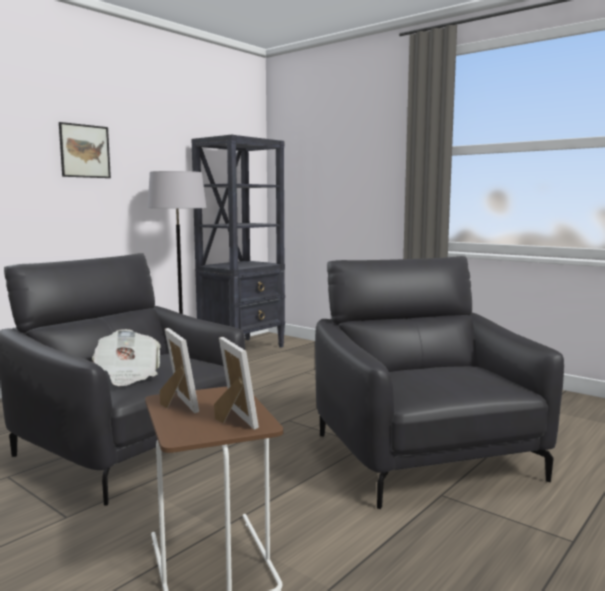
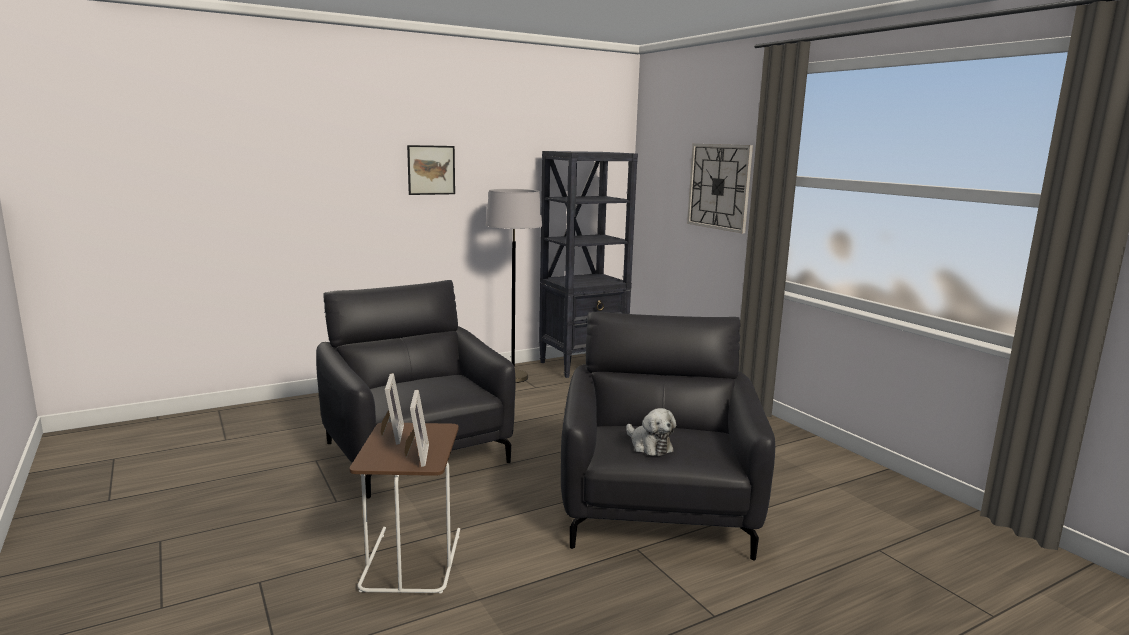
camera: 20 degrees right, 5 degrees up
(128, 375) = (403, 395): newspaper -> none
(364, 167) = (719, 186): none -> wall clock
(437, 382) = (649, 446): none -> plush toy

